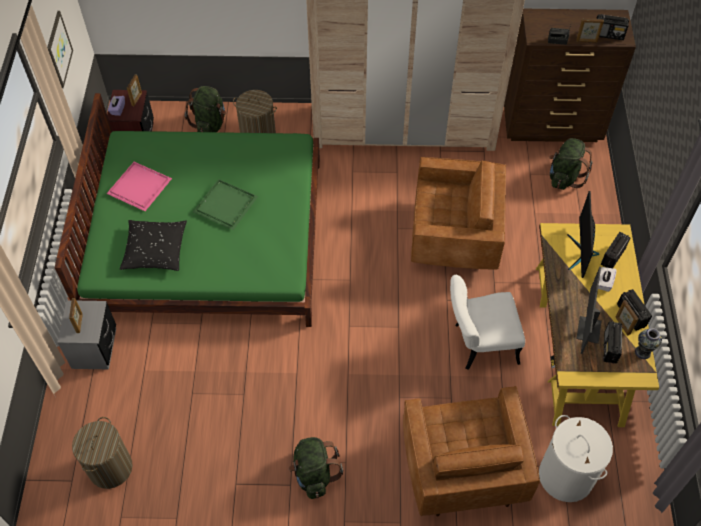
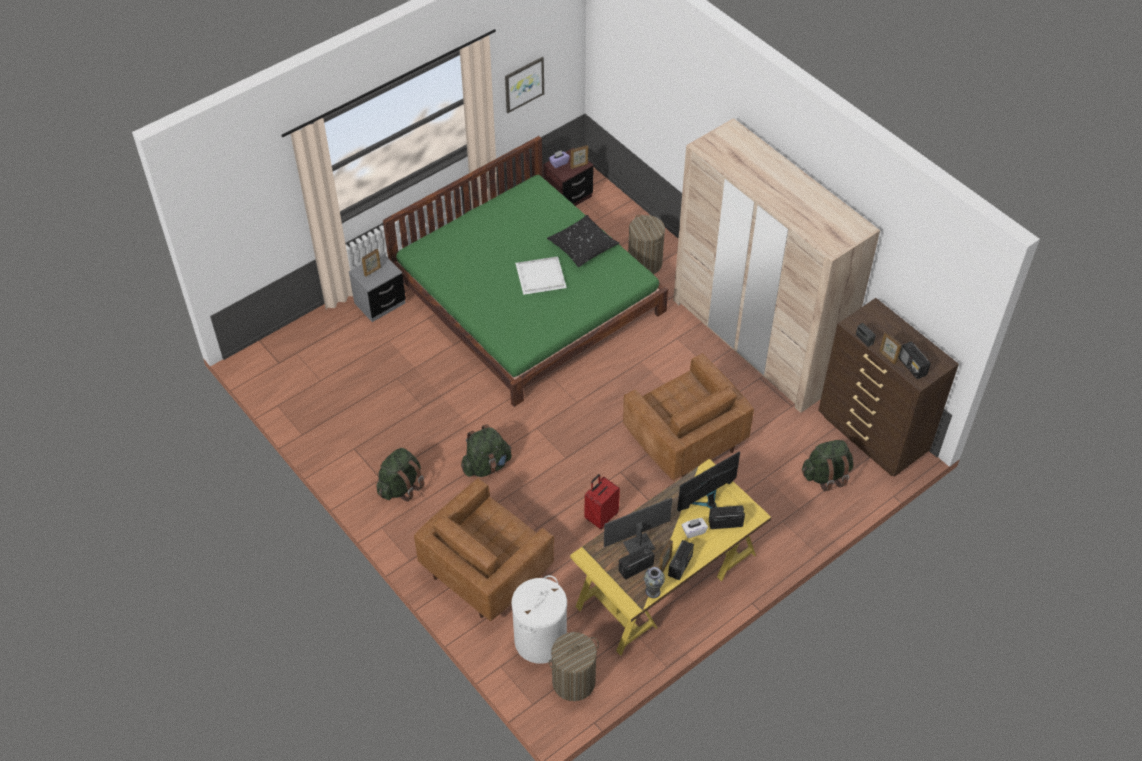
camera: 50 degrees right, 5 degrees down
(110, 467) = (305, 375): laundry basket -> laundry basket (573, 681)
(141, 187) = (507, 222): pink tray -> none
(155, 250) = (465, 267): black pillow -> black pillow (582, 246)
(210, 124) = (626, 227): green backpack -> green backpack (486, 465)
(225, 204) = (541, 276): green tray -> white tray
(478, 344) = (601, 516): white chair -> red suitcase

